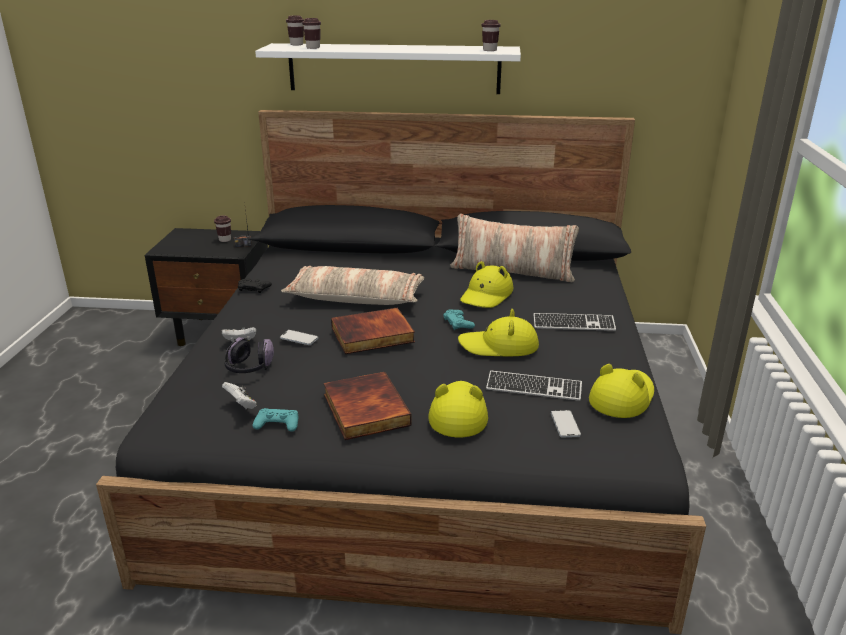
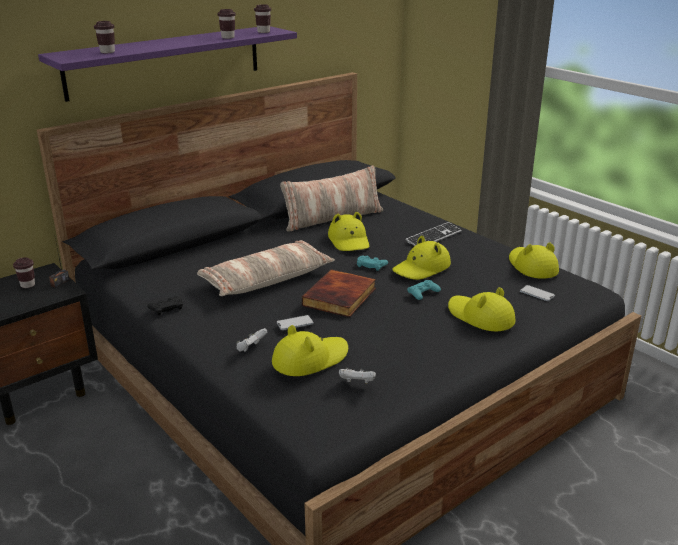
camera: 45 degrees left, 0 degrees up
(249, 368) = (310, 359): headphones -> yellow hat
(277, 424) = (399, 381): turquoise game controller -> turquoise game controller (423, 293)
(296, 44) = (75, 51): brown cup -> brown cup (228, 37)
(364, 409) = (429, 343): book -> none
(394, 68) = (166, 61): white shelf -> purple shelf
(533, 388) = (485, 283): keyboard -> none

